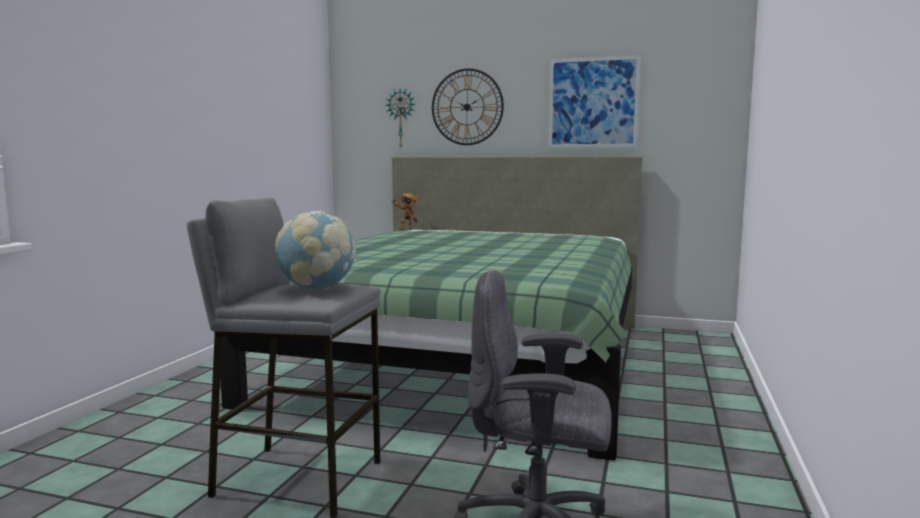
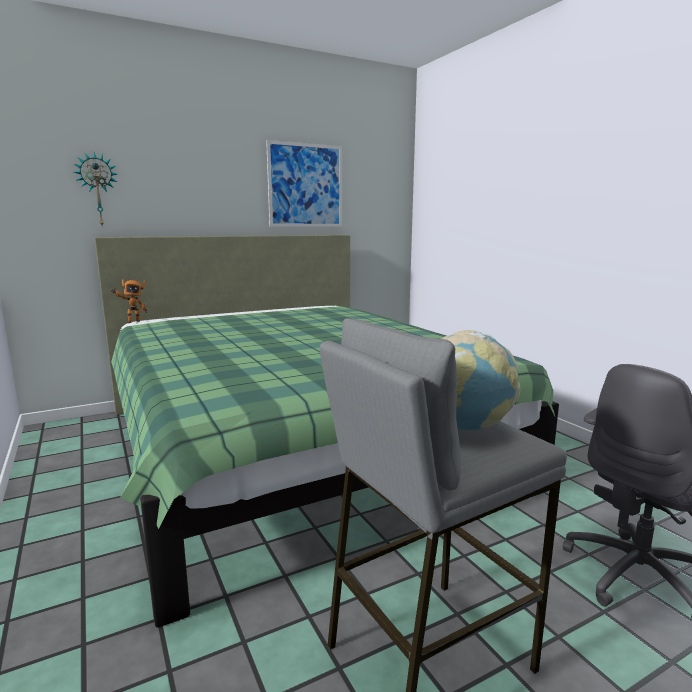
camera: 45 degrees left, 5 degrees up
(467, 107) = (182, 182): wall clock -> none

